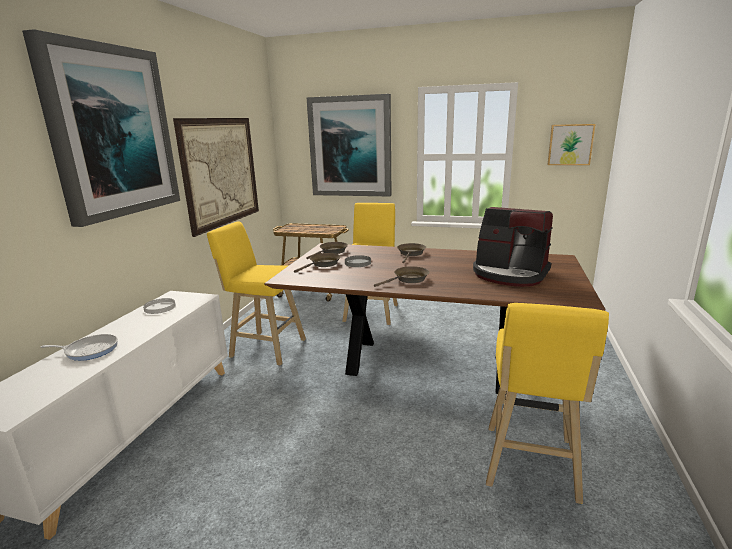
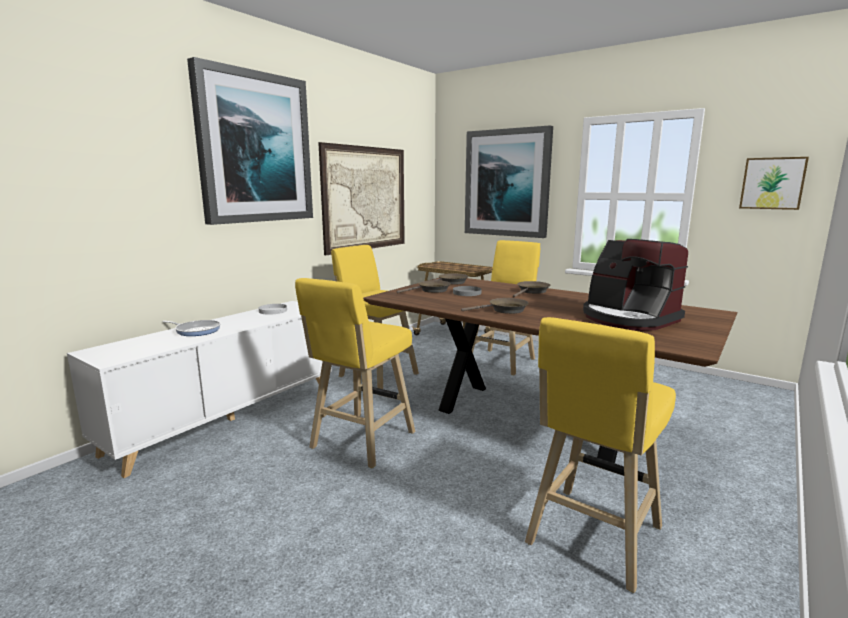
camera: 20 degrees right, 5 degrees down
(292, 425) = (360, 442): none -> yellow stool

